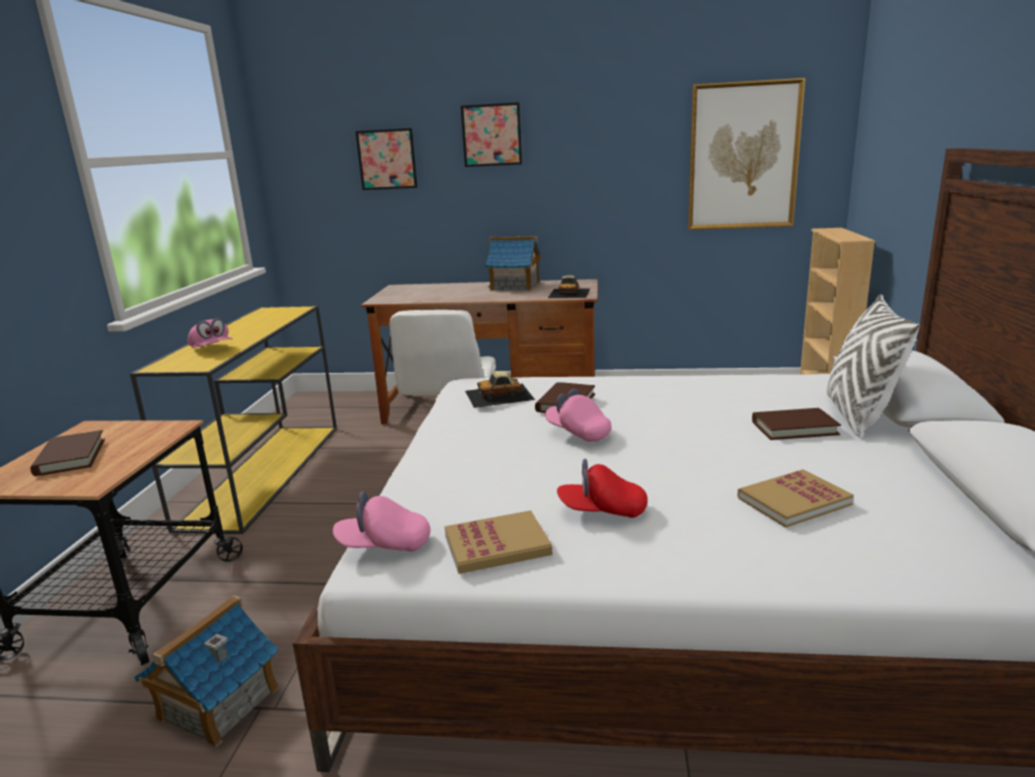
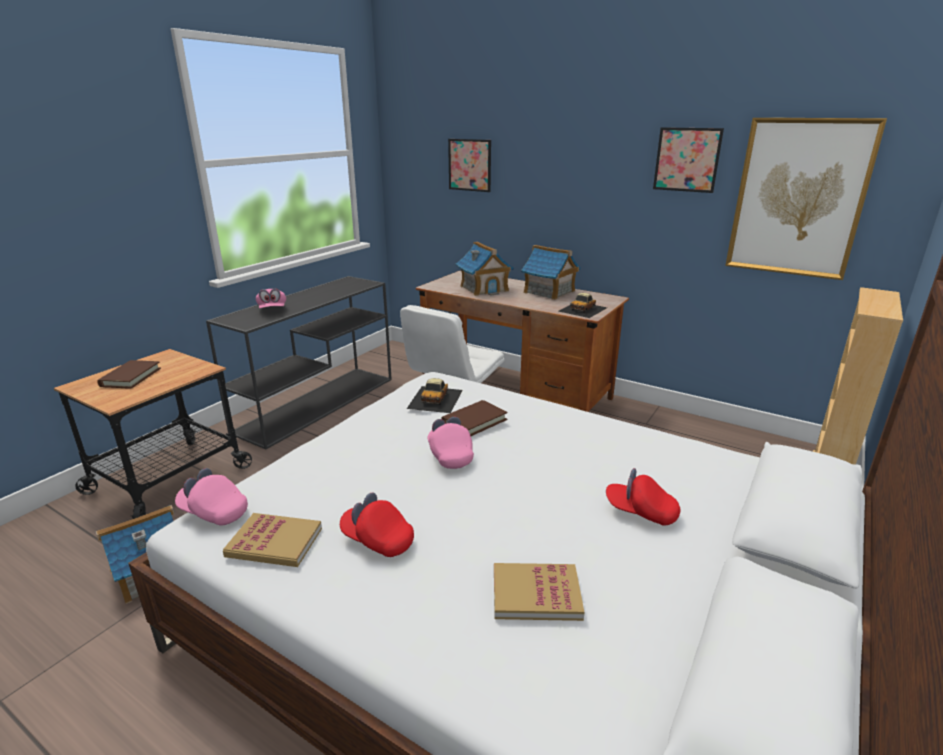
camera: 25 degrees right, 5 degrees up
(265, 472) = (318, 403): yellow console table -> black console table
(442, 294) = (484, 288): none -> toy house
(491, 135) = (554, 152): picture -> picture (687, 159)
(499, 395) = (435, 399): toy car -> toy car turned 90 degrees counterclockwise
(794, 428) = (640, 512): brown book -> red cap
(858, 415) = (723, 519): white pillow -> none

